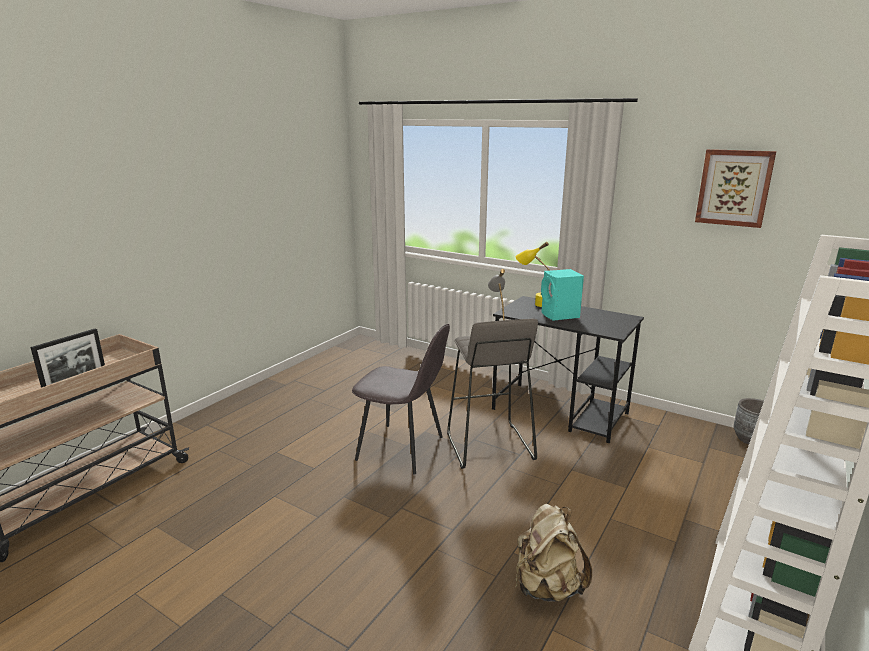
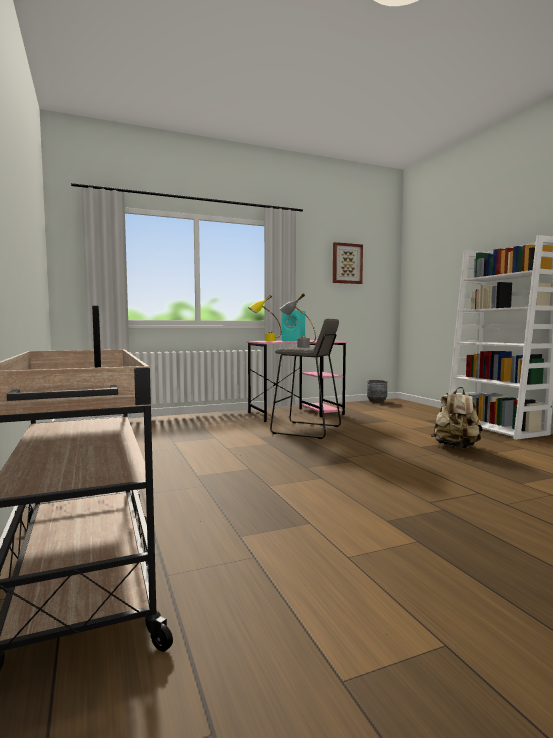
camera: 55 degrees left, 15 degrees down
(402, 449) = (272, 445): grey chair -> none
(560, 411) = (296, 413): black desk -> pink desk

